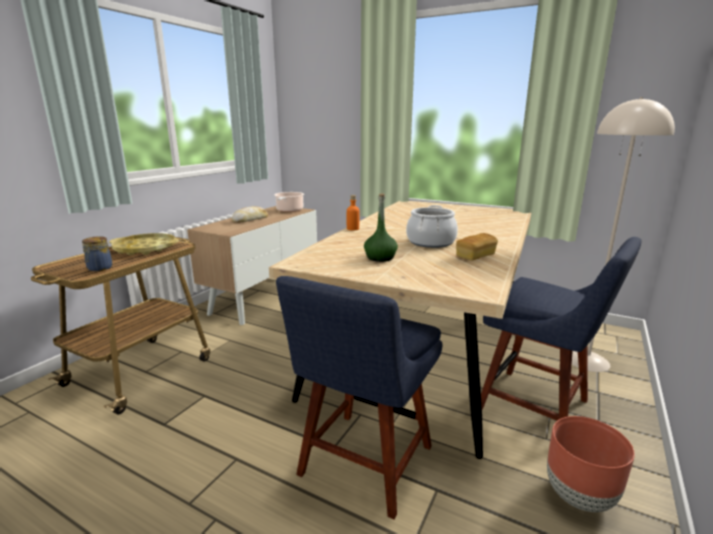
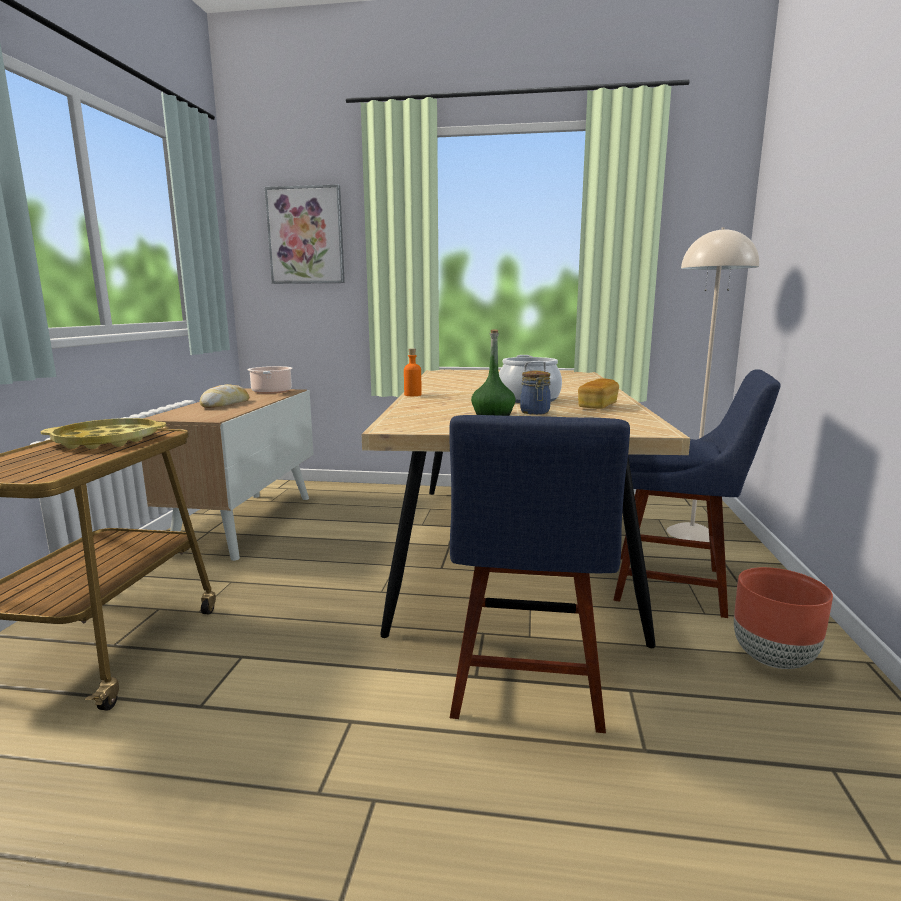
camera: 20 degrees left, 5 degrees down
(99, 268) = (61, 466): jar -> jar (535, 412)
(324, 97) = (306, 236): none -> picture

